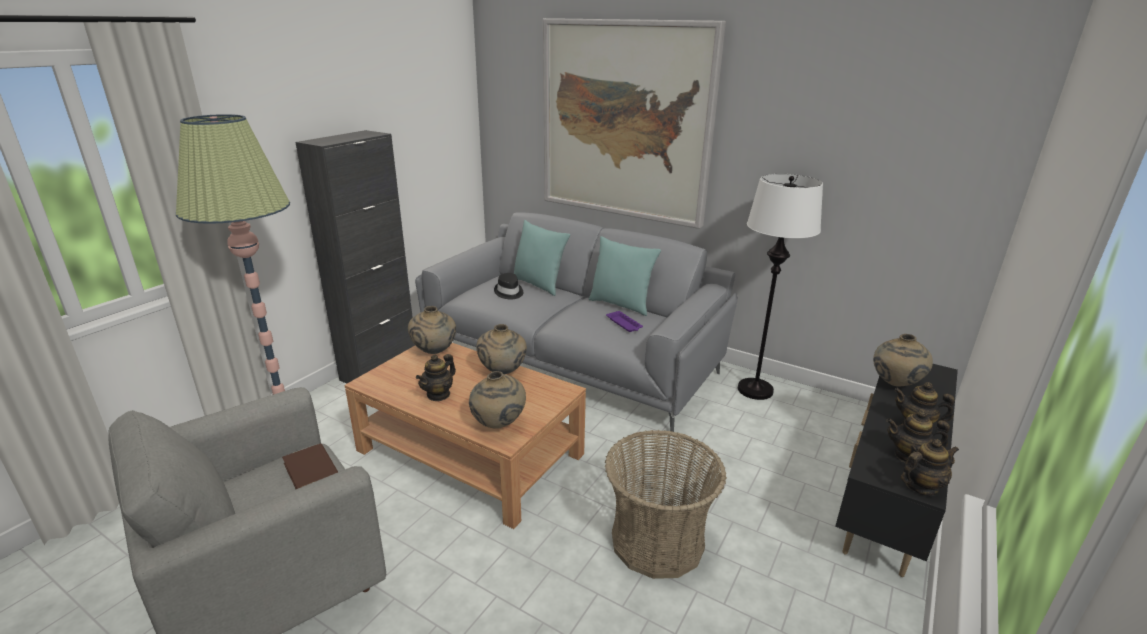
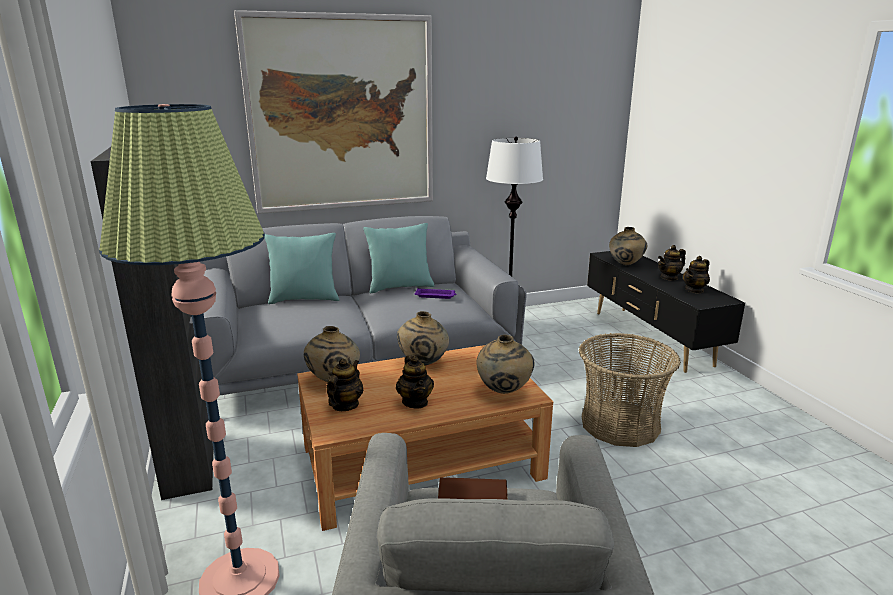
camera: 50 degrees left, 5 degrees down
(509, 292) = (295, 313): black hat -> none
(921, 487) = (723, 299): teapot -> teapot (345, 405)

